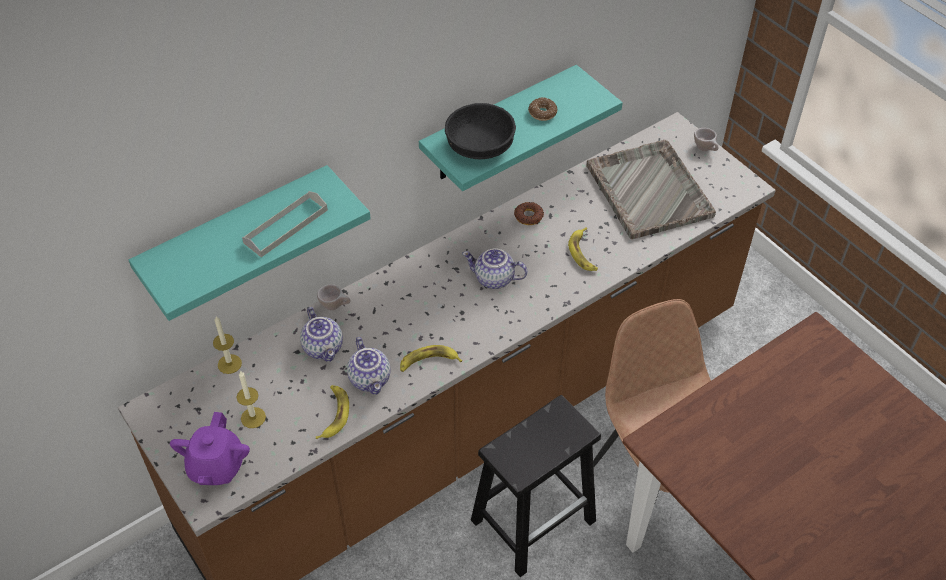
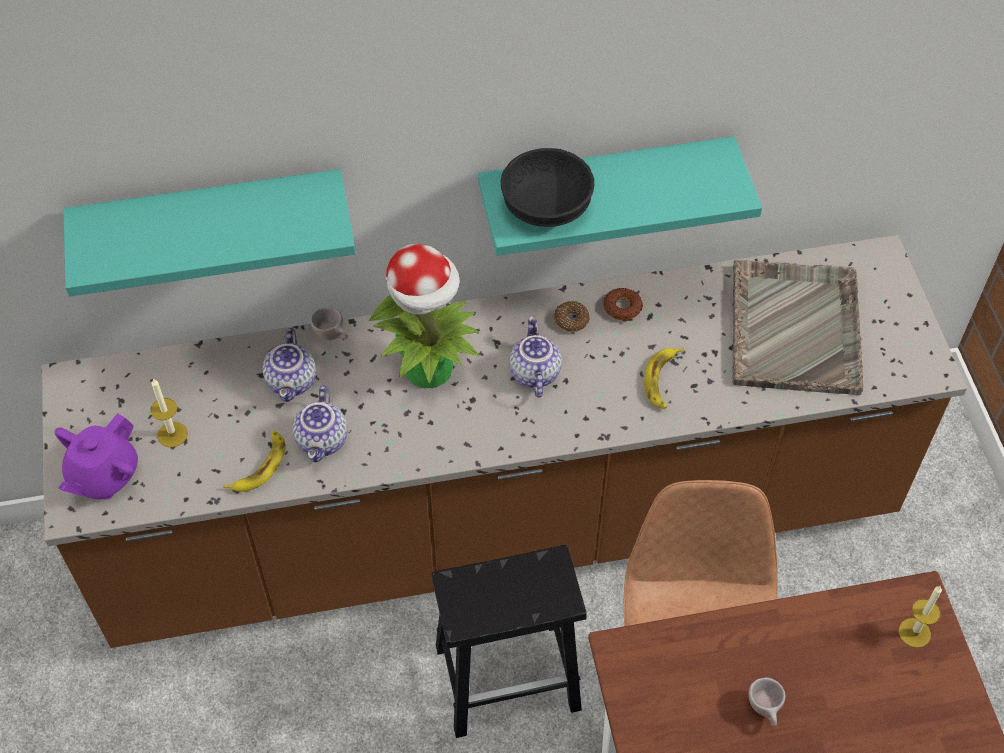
camera: 25 degrees right, 5 degrees up
(229, 364) = (181, 361): candle -> candle (914, 632)
(286, 226) = (250, 230): grey tray -> none
(419, 303) = (430, 369): none -> potted plant
(428, 362) = (399, 446): banana -> none
(493, 279) = (533, 373): teapot -> teapot turned 45 degrees clockwise
(542, 113) = (650, 188): donut -> donut (571, 320)
(705, 149) = (904, 299): beige cup -> beige cup (765, 710)

